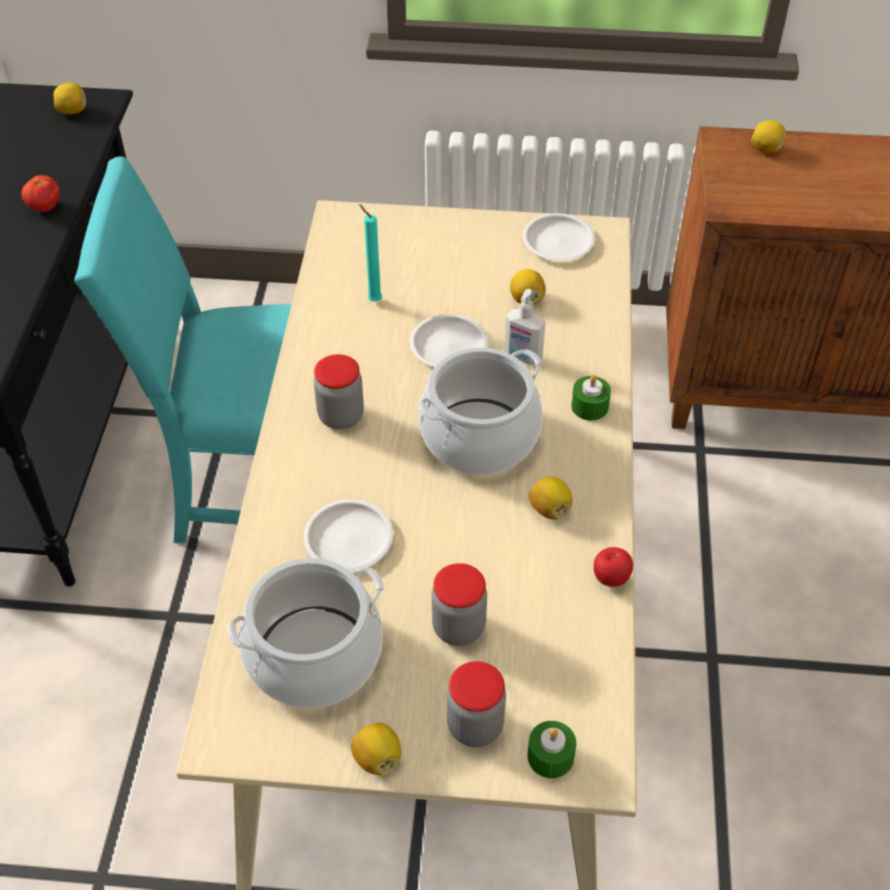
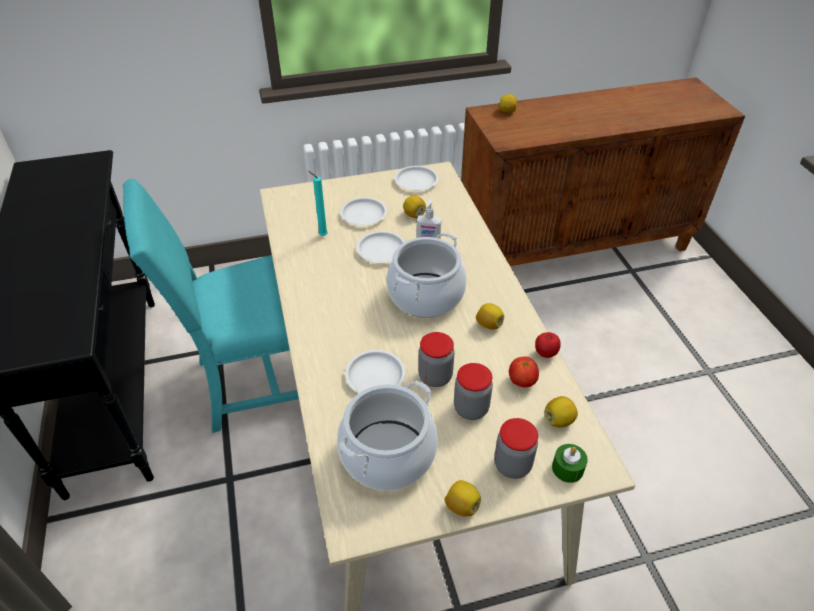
camera: 20 degrees left, 5 degrees down
(45, 207) = (80, 227): tomato -> tomato (522, 381)
(72, 111) = (76, 168): lemon -> lemon (559, 420)
(341, 416) = (334, 305): jar -> jar (435, 377)
(449, 280) = (363, 215): none -> white plate
(589, 406) = (481, 263): green candle -> none

